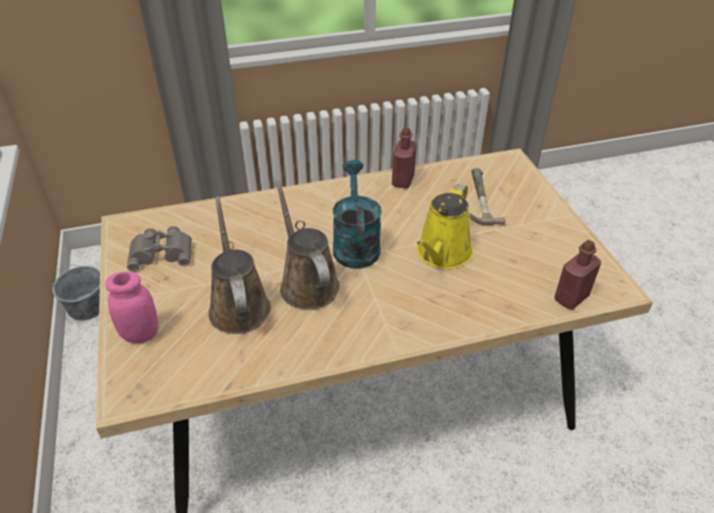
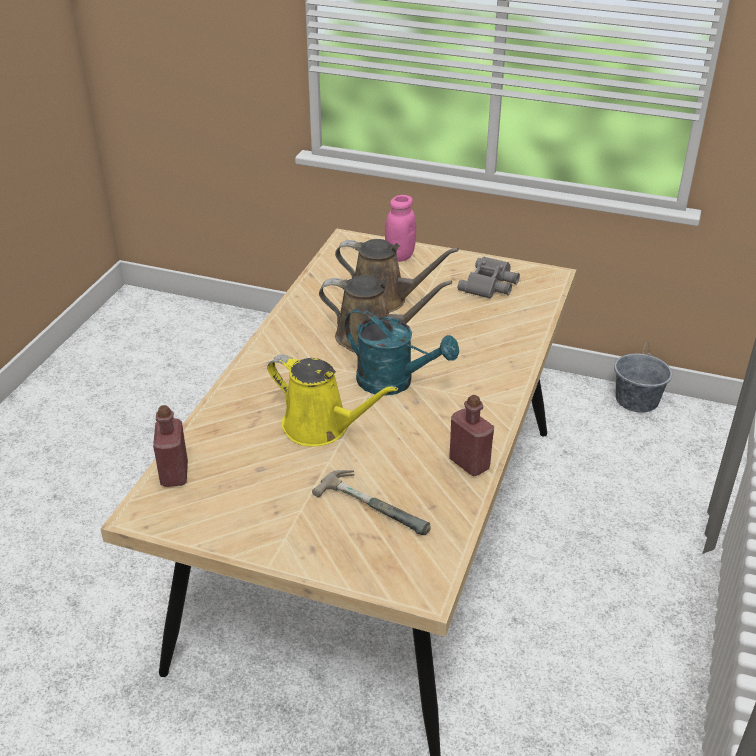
camera: 125 degrees right, 5 degrees down
(442, 254) = (321, 427): yellow watering can -> yellow watering can turned 150 degrees clockwise

